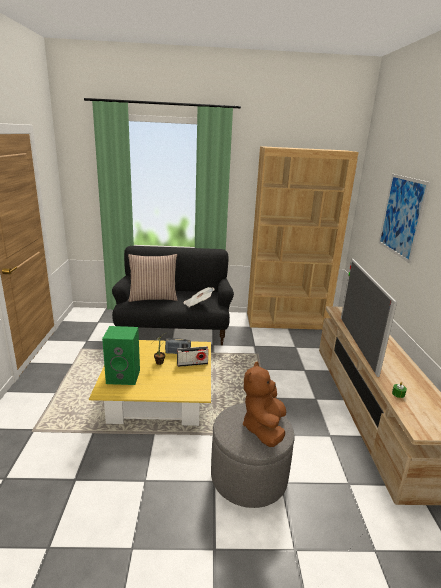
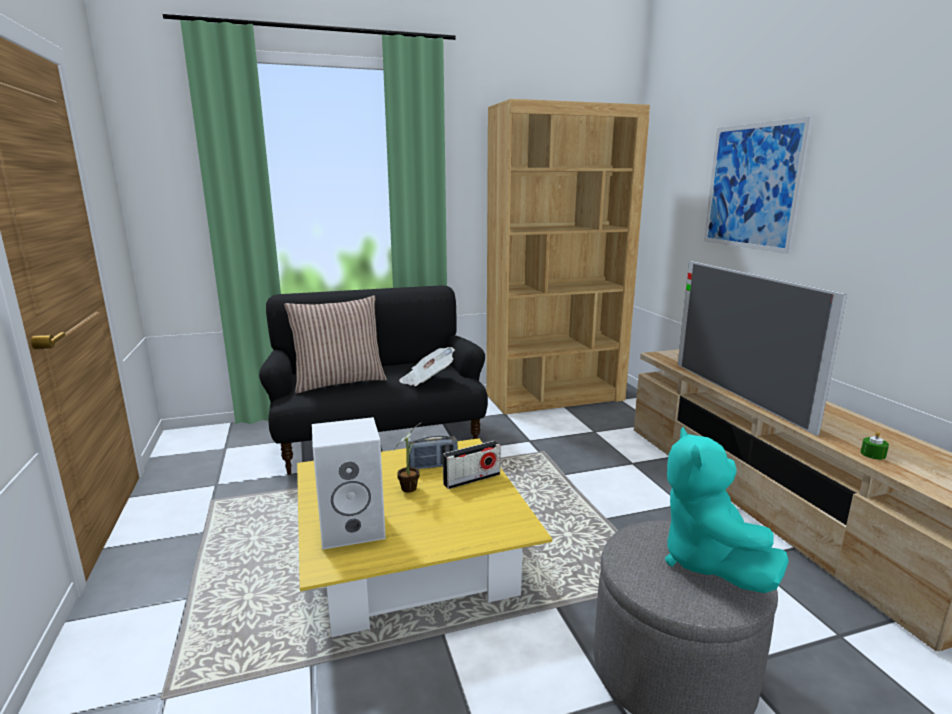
camera: 15 degrees left, 5 degrees down
(124, 376) = (353, 527): green speaker -> white speaker
(264, 428) = (708, 562): brown plush toy -> turquoise plush toy

